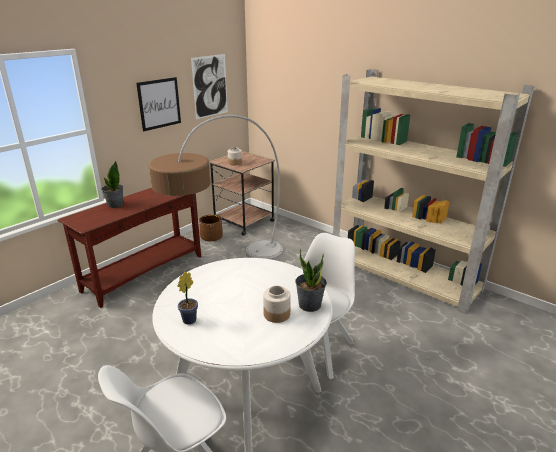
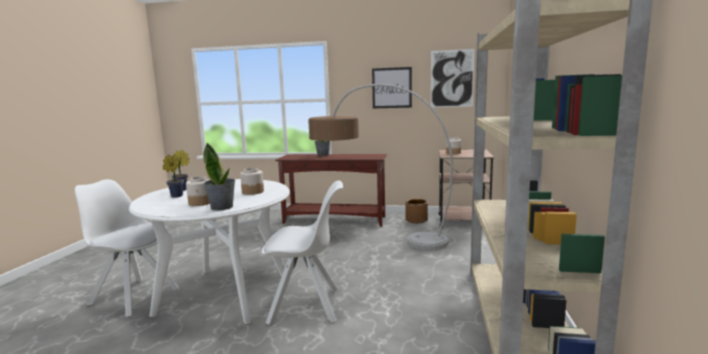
camera: 60 degrees right, 15 degrees down
(222, 328) = (175, 196): none -> potted plant
(264, 279) = (252, 192): none -> jar

